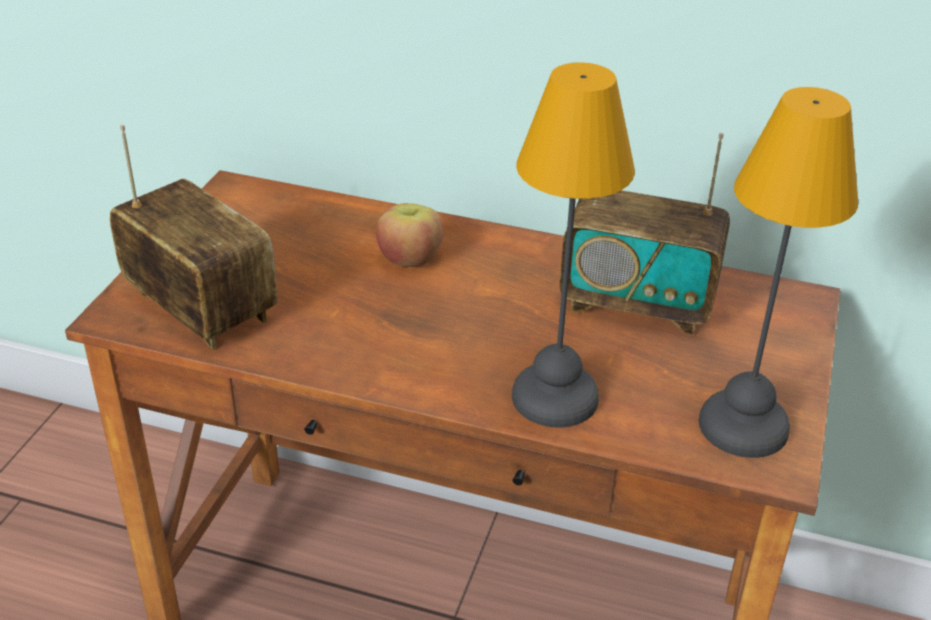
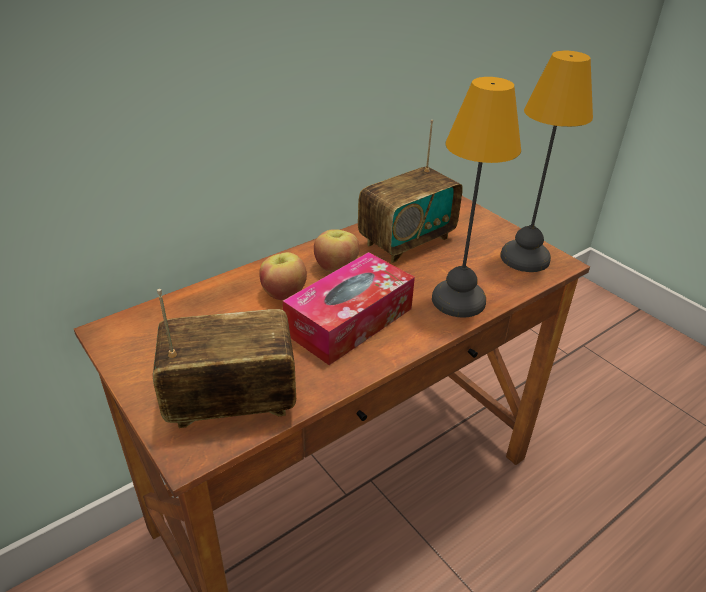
camera: 55 degrees left, 0 degrees up
(411, 326) = (349, 321): none -> tissue box
(506, 272) = (336, 267): none -> apple

